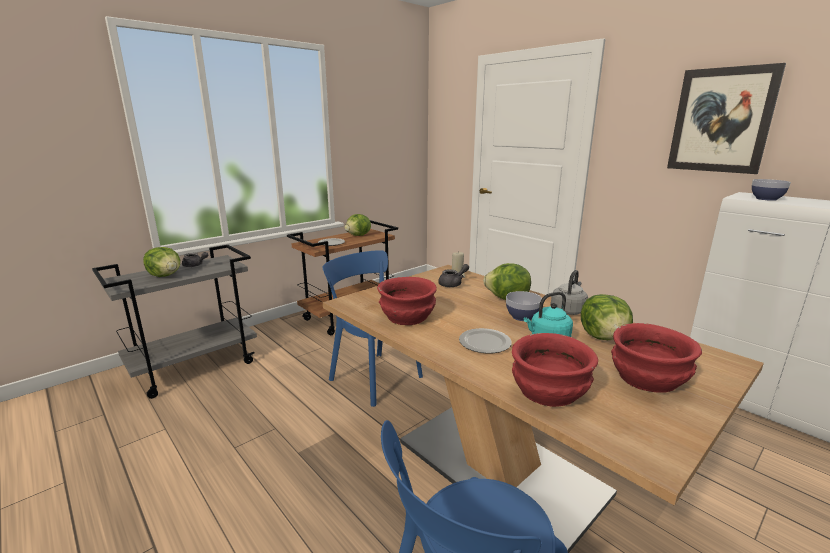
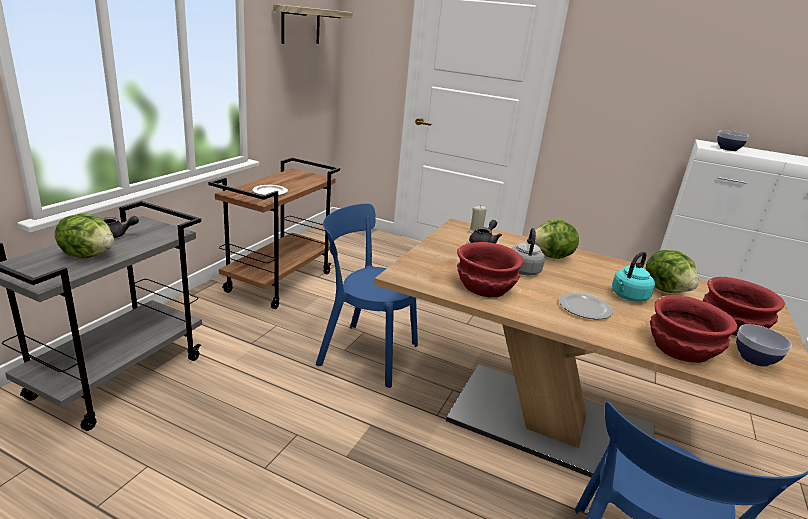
camera: 25 degrees left, 5 degrees up
(358, 235) = (292, 179): lettuce -> none
(385, 120) = (300, 25): none -> shelf
(522, 317) = (584, 275): bowl -> bowl (754, 359)
(568, 310) = (613, 264): grey kettle -> grey kettle (523, 270)
(721, 120) = (684, 70): picture -> none

